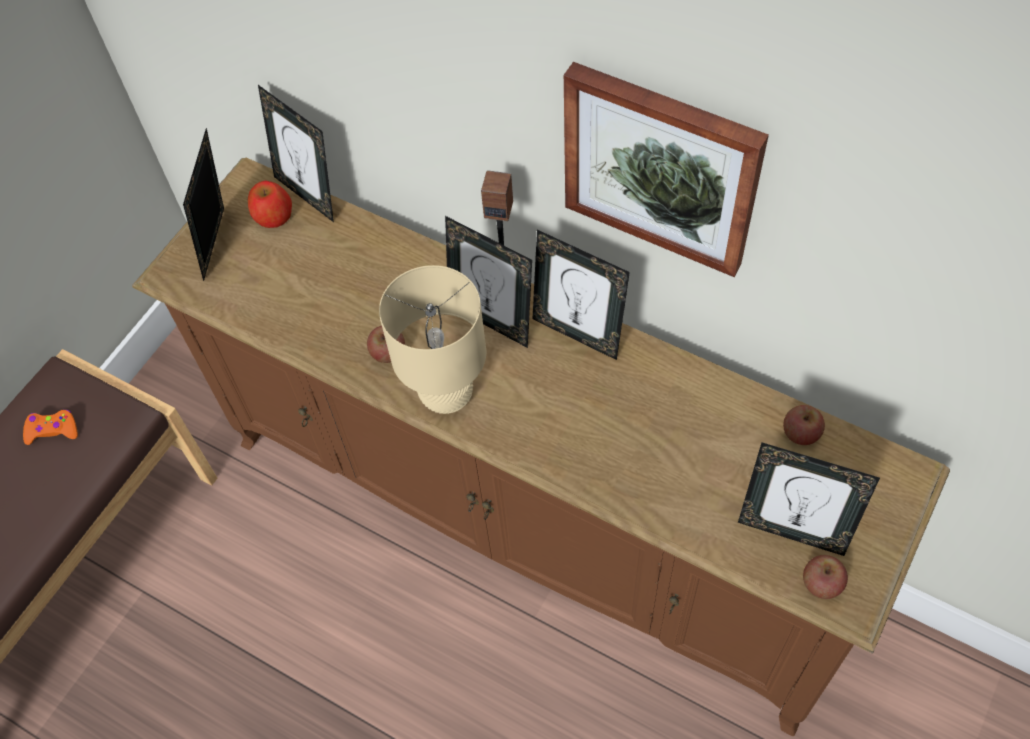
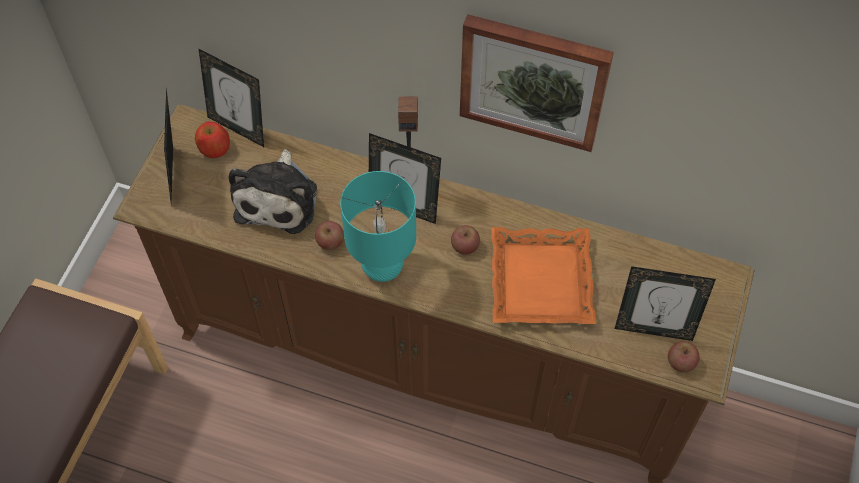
camera: 15 degrees left, 0 degrees up
(52, 430) = (46, 344): orange game controller -> none
(336, 288) = (278, 198): none -> plush toy
(445, 393) = (381, 266): beige table lamp -> turquoise table lamp
(578, 333) = (471, 208): picture frame -> none
(649, 442) = (540, 281): none -> orange tray
(801, 433) = (646, 258): apple -> apple (465, 246)

